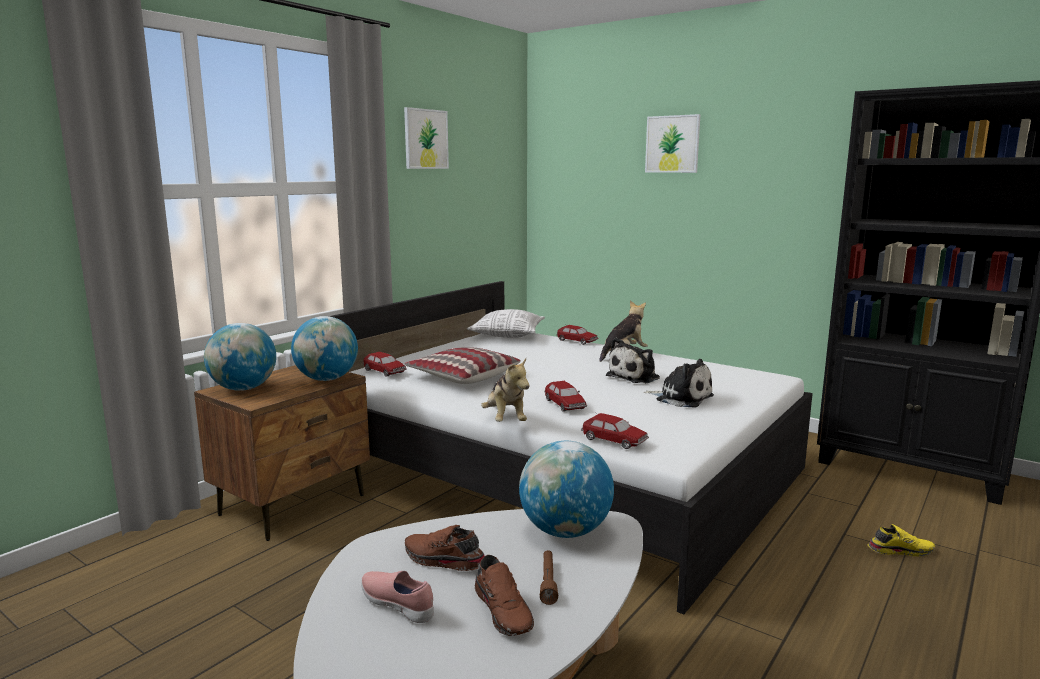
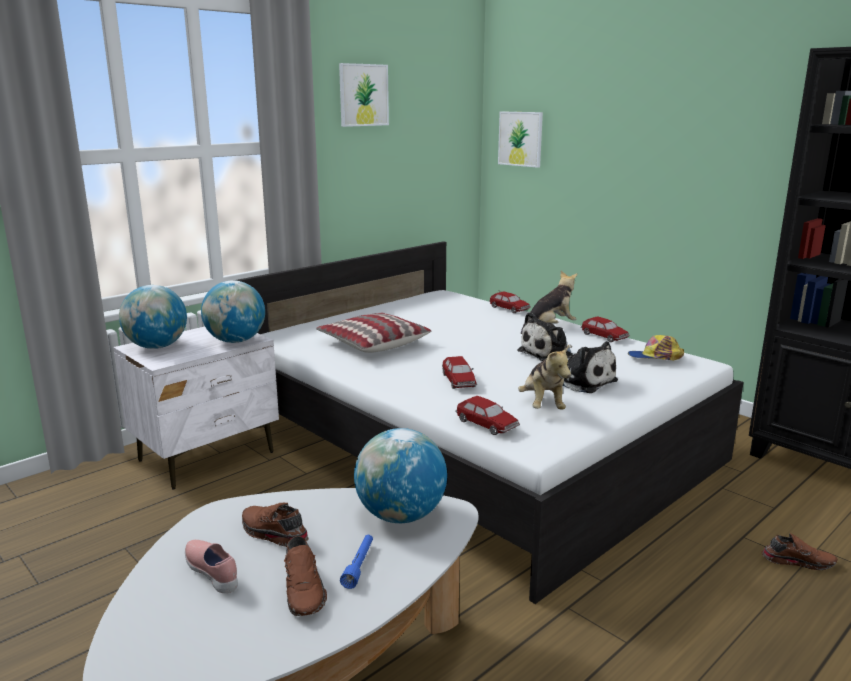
camera: 10 degrees right, 5 degrees up
(294, 504) = (208, 456): brown nightstand -> white nightstand
(384, 371) = (301, 333): toy car -> toy car (604, 336)
(505, 420) = (391, 394): plush toy -> plush toy (542, 405)
(507, 335) = (442, 298): pillow -> none
(548, 582) = (359, 566): brown flashlight -> blue flashlight
(672, 144) = (627, 99): picture -> picture (520, 139)
(734, 375) = (655, 358): none -> cap
(899, 550) = (797, 561): yellow shoe -> brown shoe

